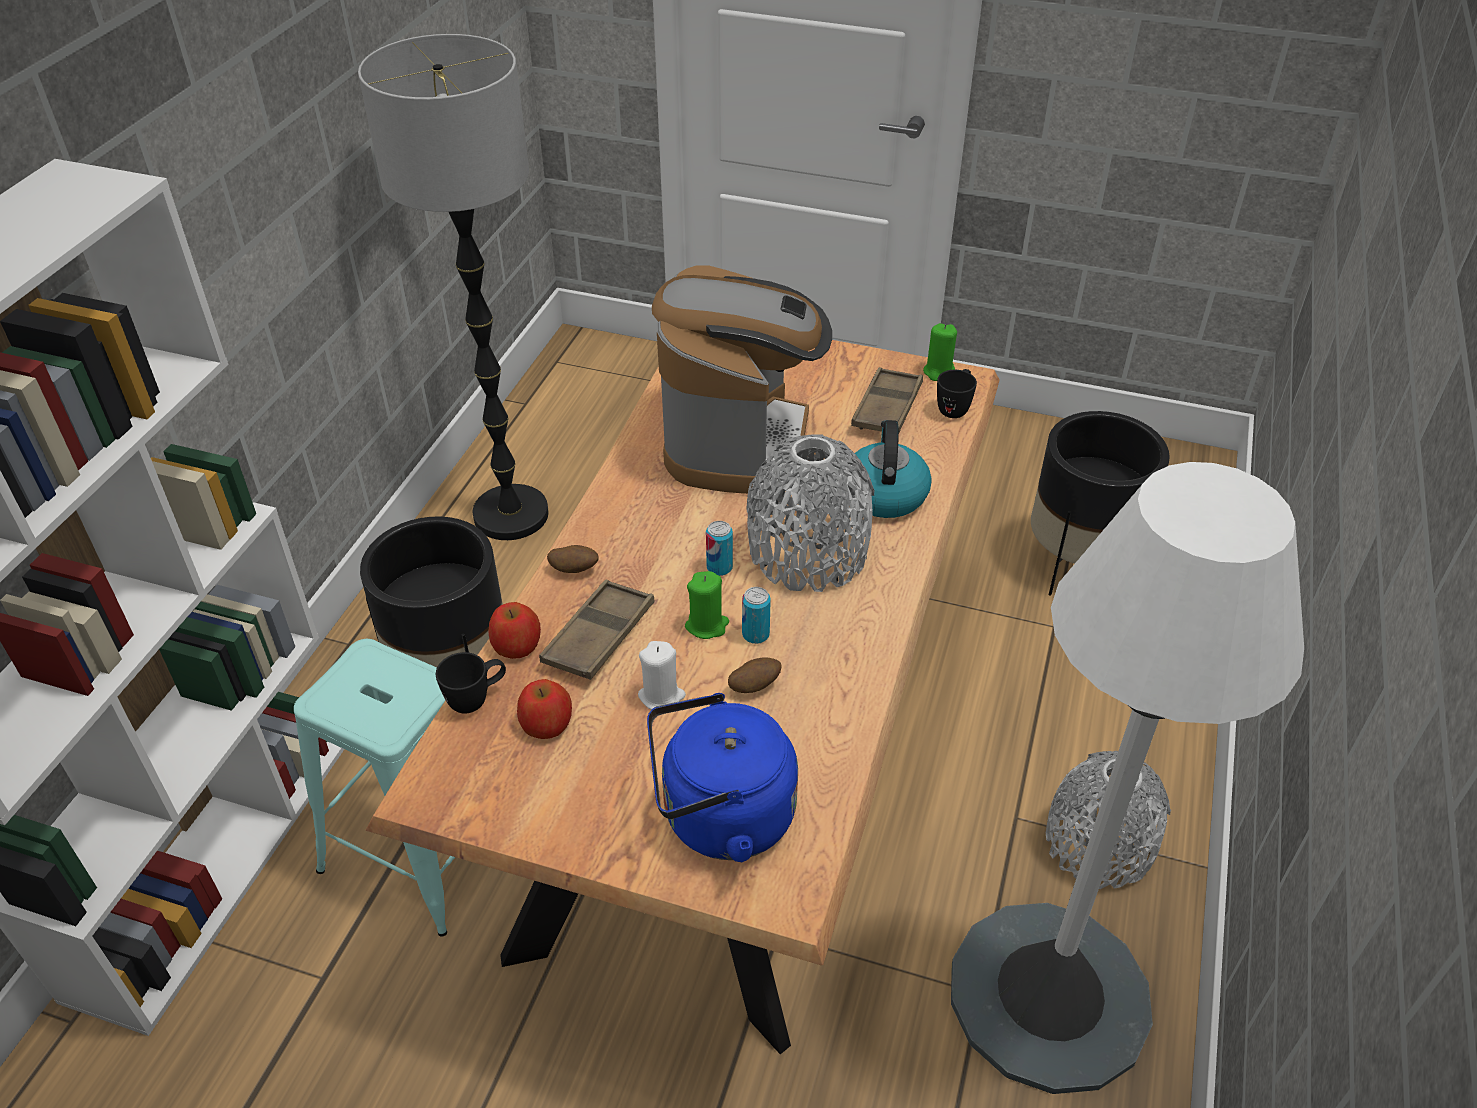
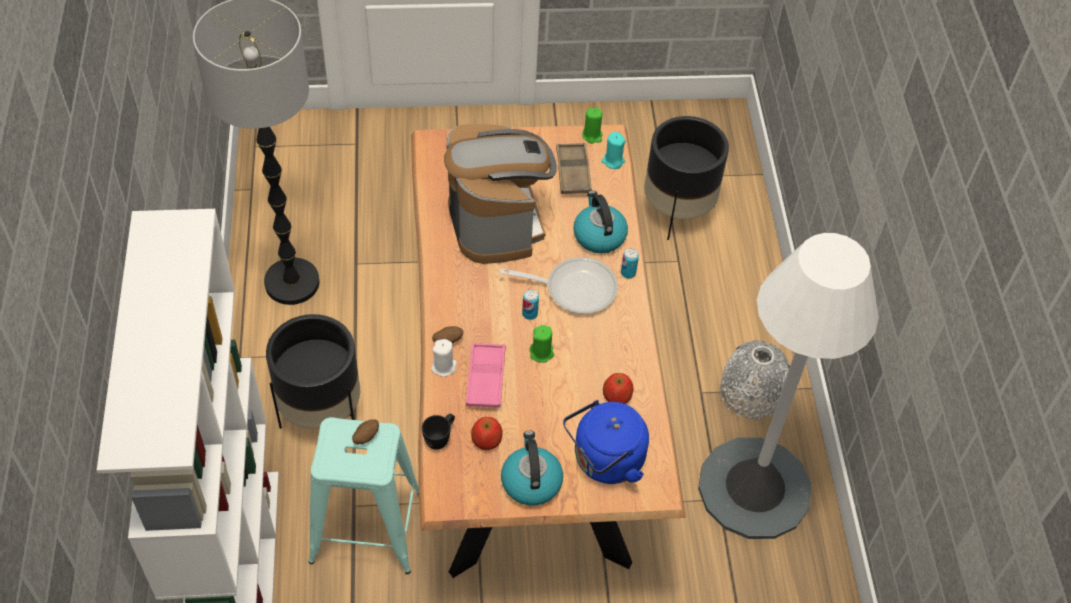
camera: 25 degrees left, 10 degrees up
(516, 645) = (442, 398): apple -> apple (617, 395)
(578, 809) = (531, 481): none -> kettle
(599, 636) = (485, 378): brown tray -> pink tray
(661, 696) = (539, 403): white candle -> white candle (444, 367)
(754, 686) = (585, 381): potato -> potato (366, 436)
(755, 634) = (571, 350): can -> can (628, 273)
(808, 552) = (574, 288): grey vase -> frying pan
(955, 408) = (613, 161): black mug -> turquoise candle

